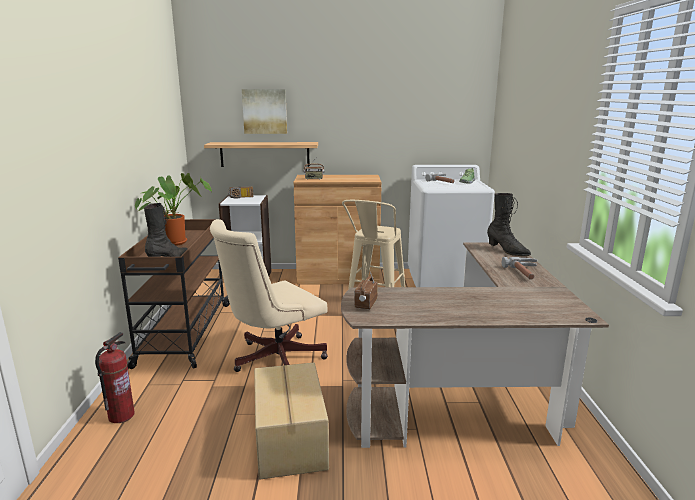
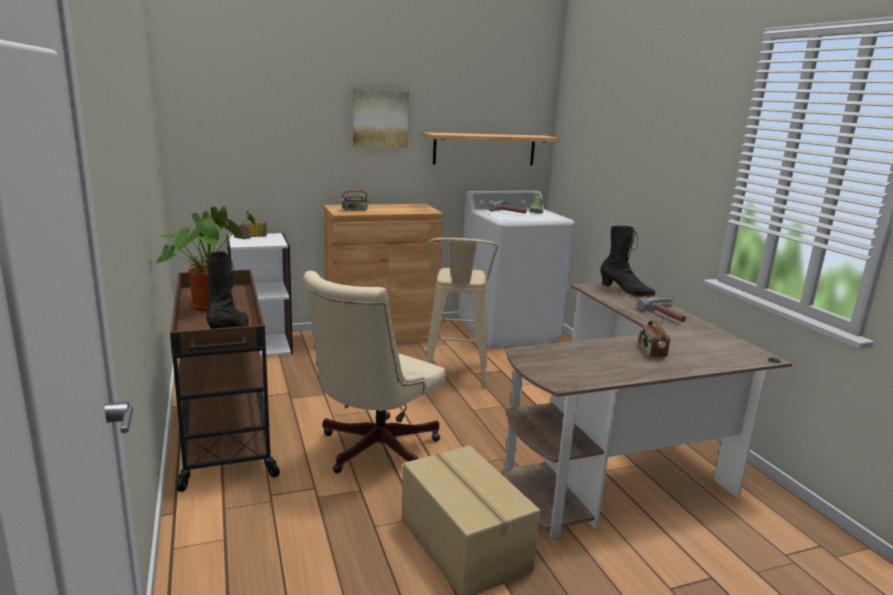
camera: 20 degrees left, 0 degrees up
(121, 415) = (216, 557): fire extinguisher -> none
(265, 111) = (280, 119): picture -> picture (380, 118)
(265, 154) = (278, 178): shelf -> shelf (484, 149)
(365, 304) = (544, 366): radio -> radio (651, 352)

